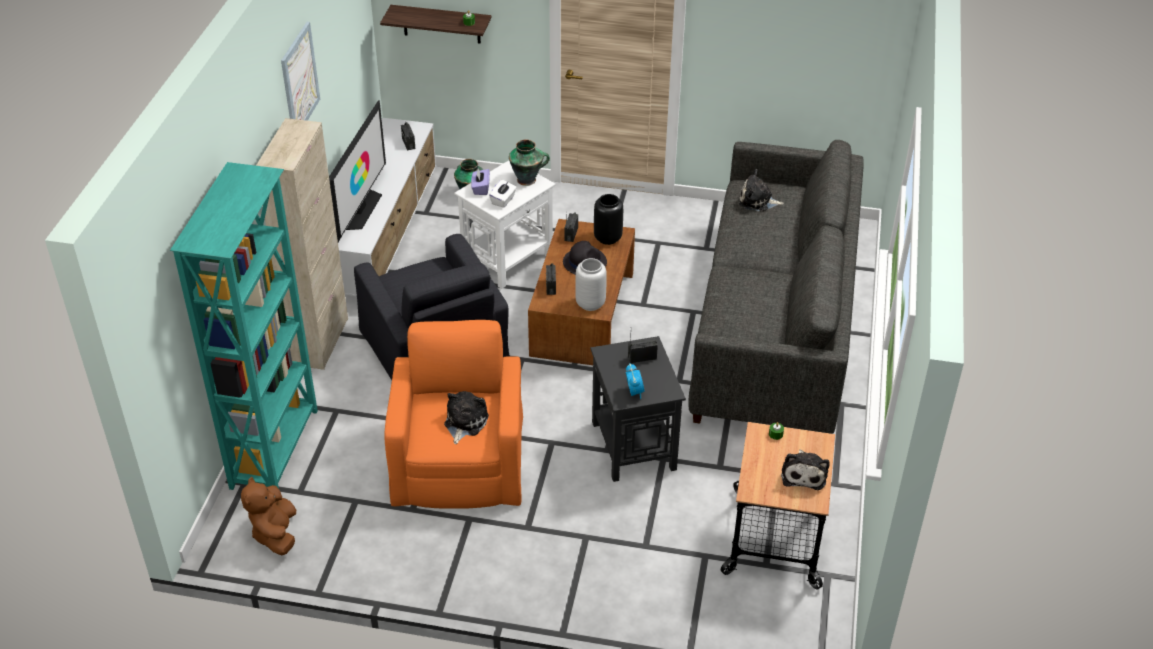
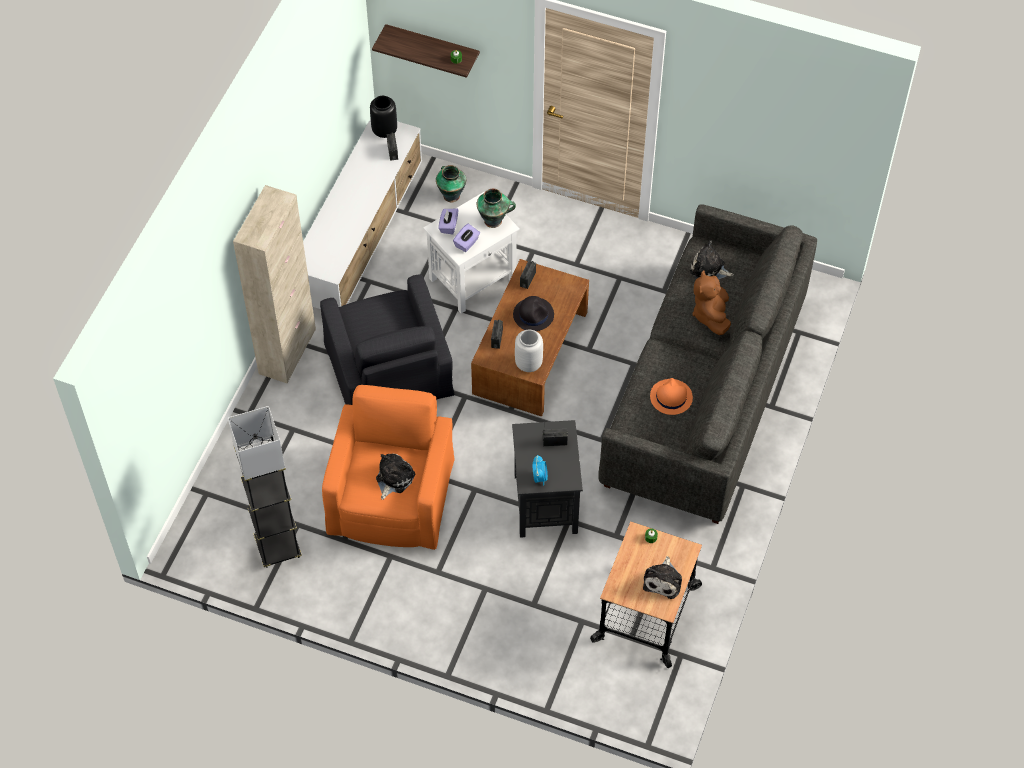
camera: 10 degrees right, 15 degrees up
(275, 534) = (227, 547): brown plush toy -> brown plush toy (711, 315)
(276, 448) = (236, 461): turquoise bookcase -> none
(299, 80) = (282, 140): picture -> none
(336, 527) = (278, 548): none -> grey floor lamp
(360, 210) = (336, 230): television -> none
(503, 200) = (467, 243): white tissue box -> purple tissue box
(607, 238) = (560, 288): black vase -> black vase (384, 130)
(753, 309) = (670, 397): none -> orange hat

